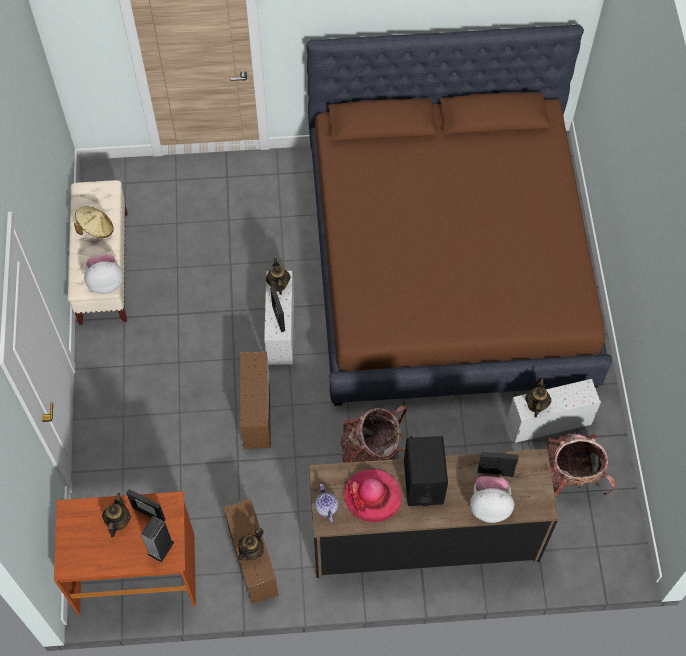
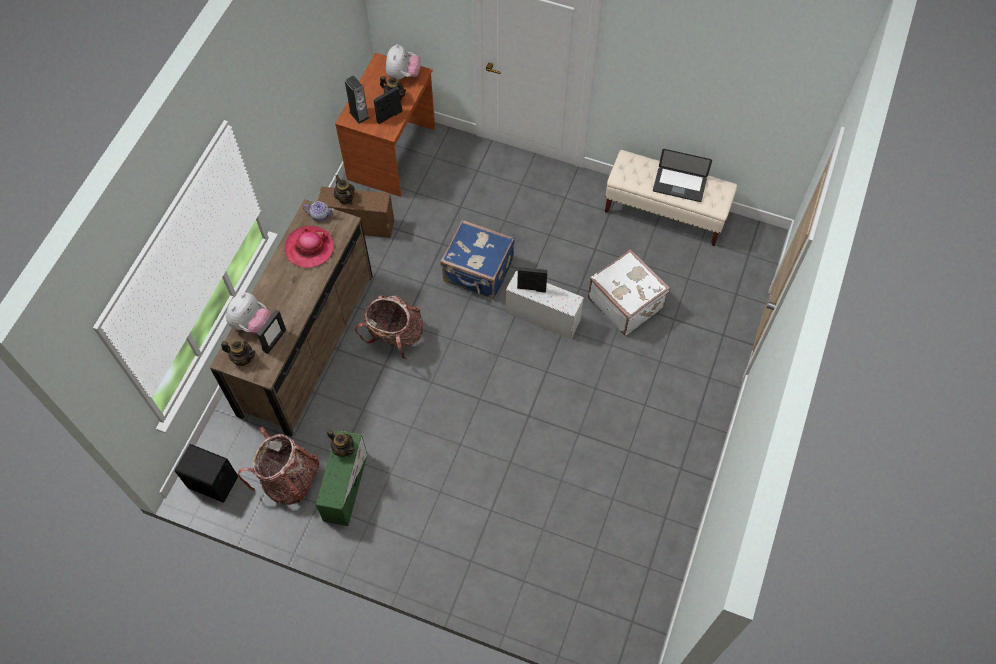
camera: 115 degrees right, 0 degrees up
(96, 229) = (679, 185): beige hat -> laptop
(106, 282) = (623, 176): plush toy -> plush toy (403, 75)
(228, 265) = (626, 302): none -> white suitcase
(256, 410) = (478, 272): brown storage box -> blue suitcase
(278, 284) = (565, 300): teapot -> teapot (242, 358)
(423, 482) = (299, 286): black speaker -> black speaker (213, 482)
(448, 263) = (544, 480): brown bed -> none
(547, 422) = (345, 485): white storage box -> green storage box

